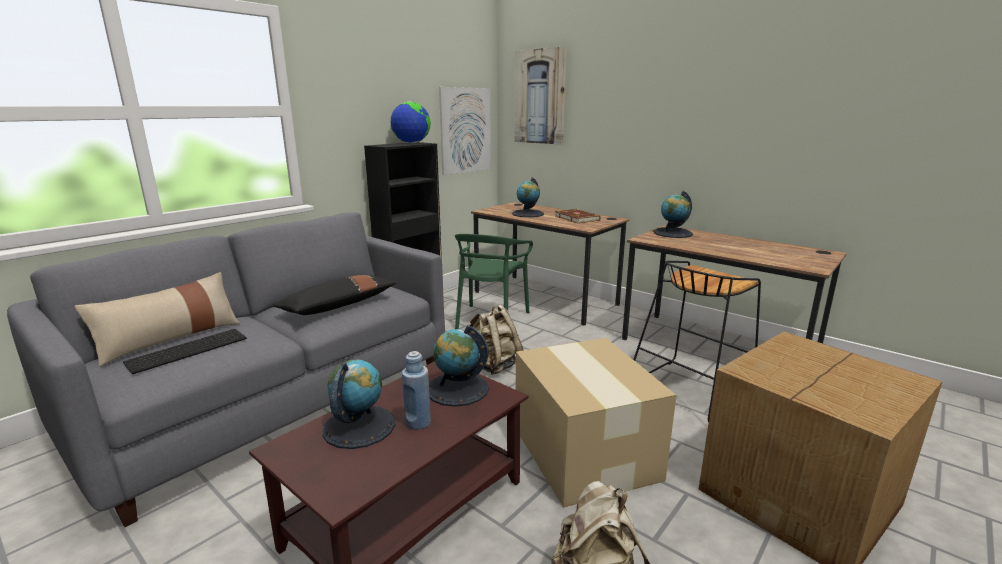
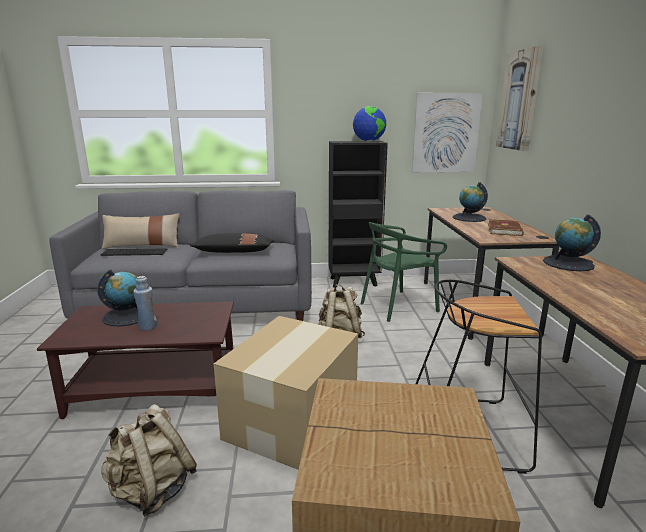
camera: 45 degrees right, 0 degrees up
(457, 389) = (199, 320): globe -> none

